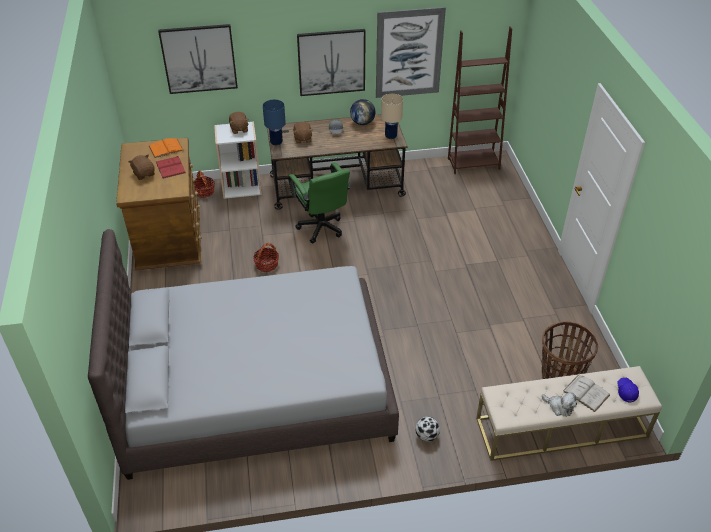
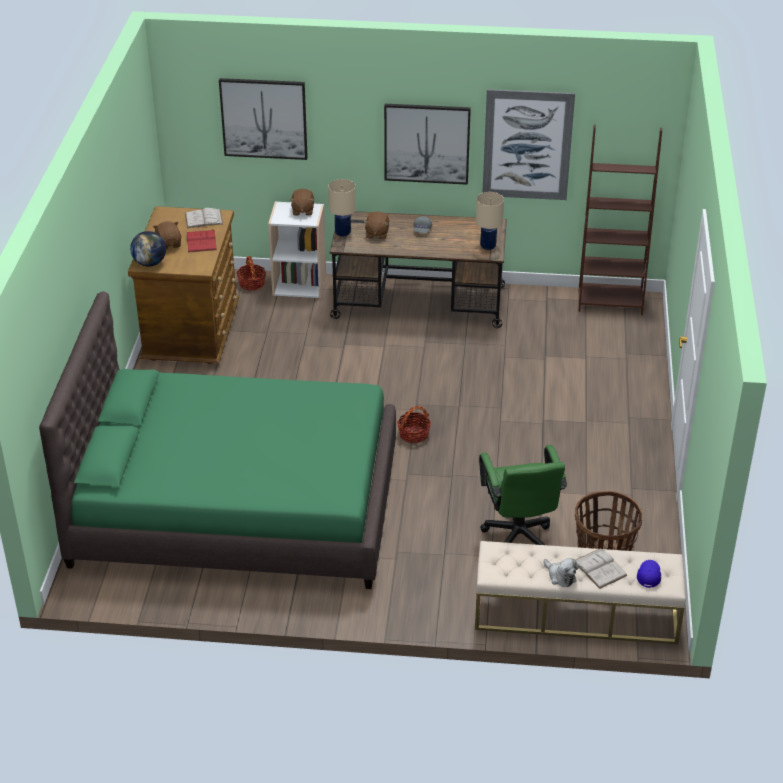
camera: 15 degrees right, 5 degrees down
(166, 148) = (203, 219): orange book -> white book
(255, 386) = (236, 505): grey bed -> green bed
(266, 264) = (297, 379): basket -> basket (413, 434)
(276, 143) = (343, 233): blue table lamp -> beige table lamp
(322, 230) = (380, 351): green office chair -> green office chair (519, 539)
(362, 123) = (459, 225): globe -> globe (150, 263)
(426, 436) = (411, 591): football -> none

